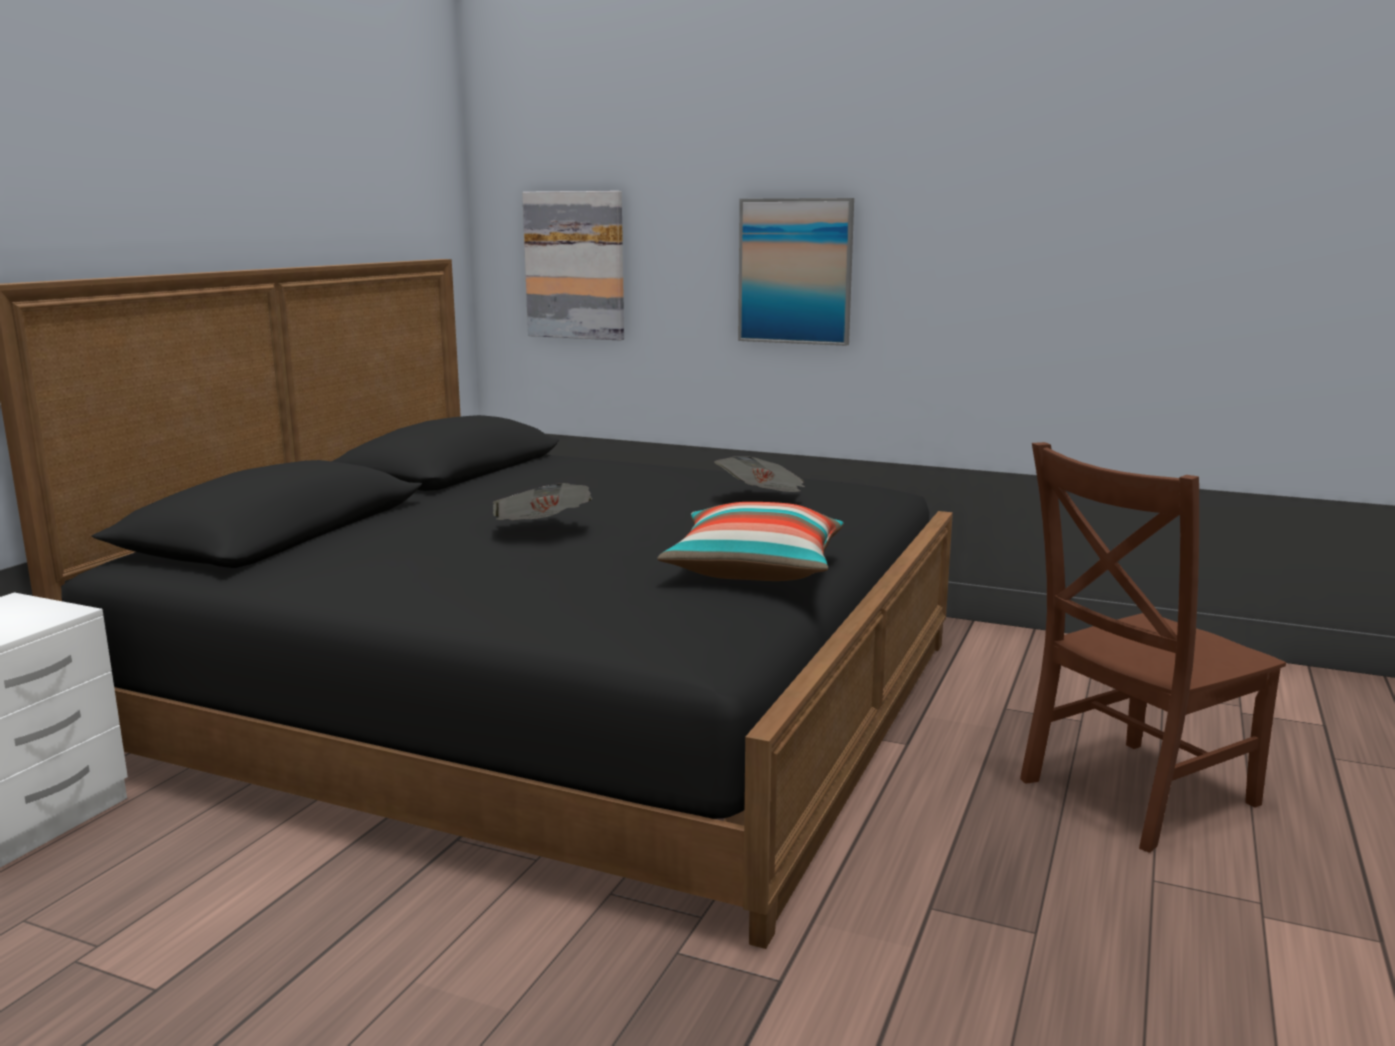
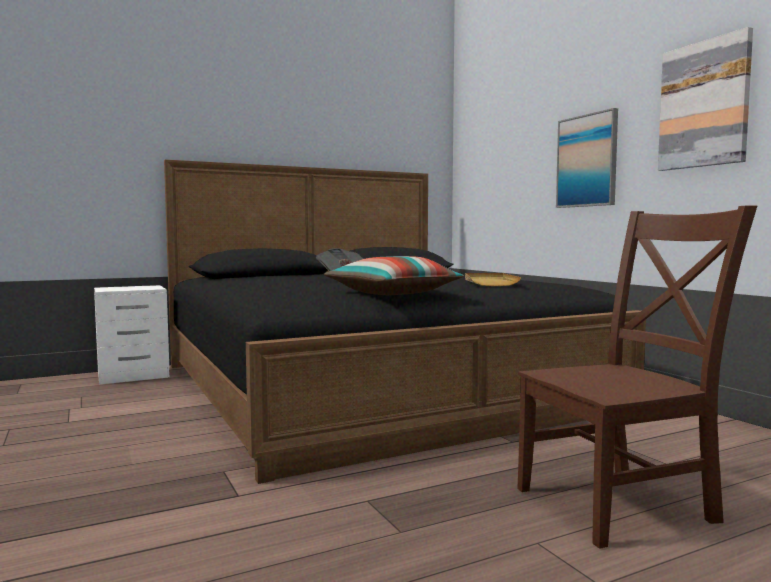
camera: 40 degrees right, 10 degrees down
(575, 265) = (490, 174): picture -> picture (704, 104)
(763, 500) = (489, 282): newspaper -> beige tray
(1130, 794) = (621, 503): brown chair -> brown chair turned 150 degrees clockwise

